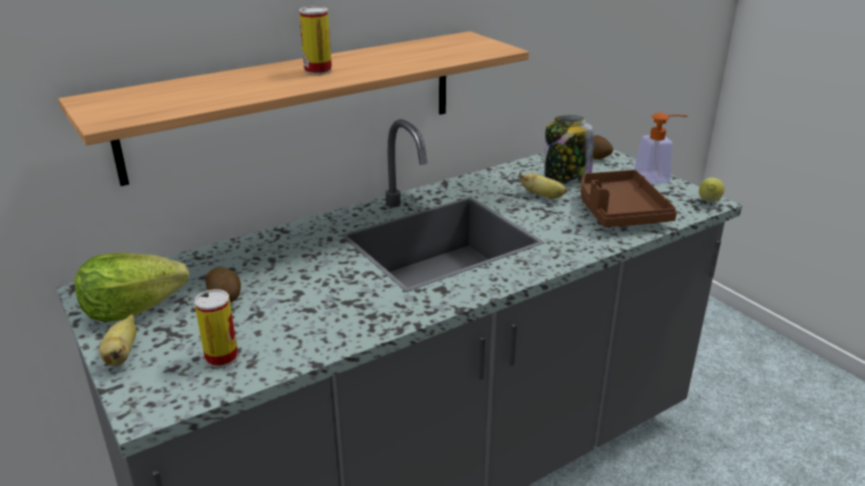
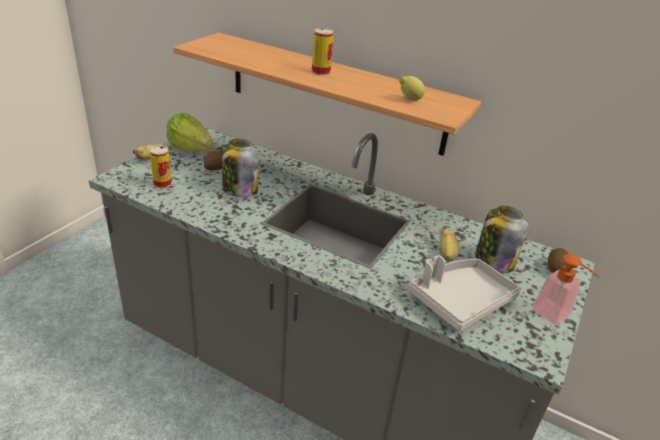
camera: 60 degrees right, 5 degrees up
(306, 289) = (239, 189): none -> jar
(619, 211) = (460, 300): brown tray -> grey tray
(708, 202) = (541, 359): lemon -> lemon (409, 99)

